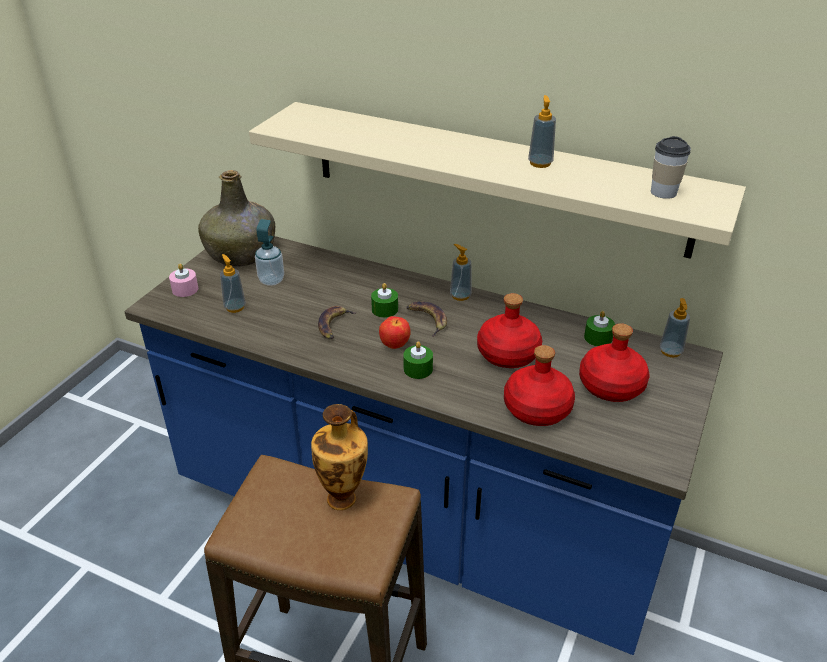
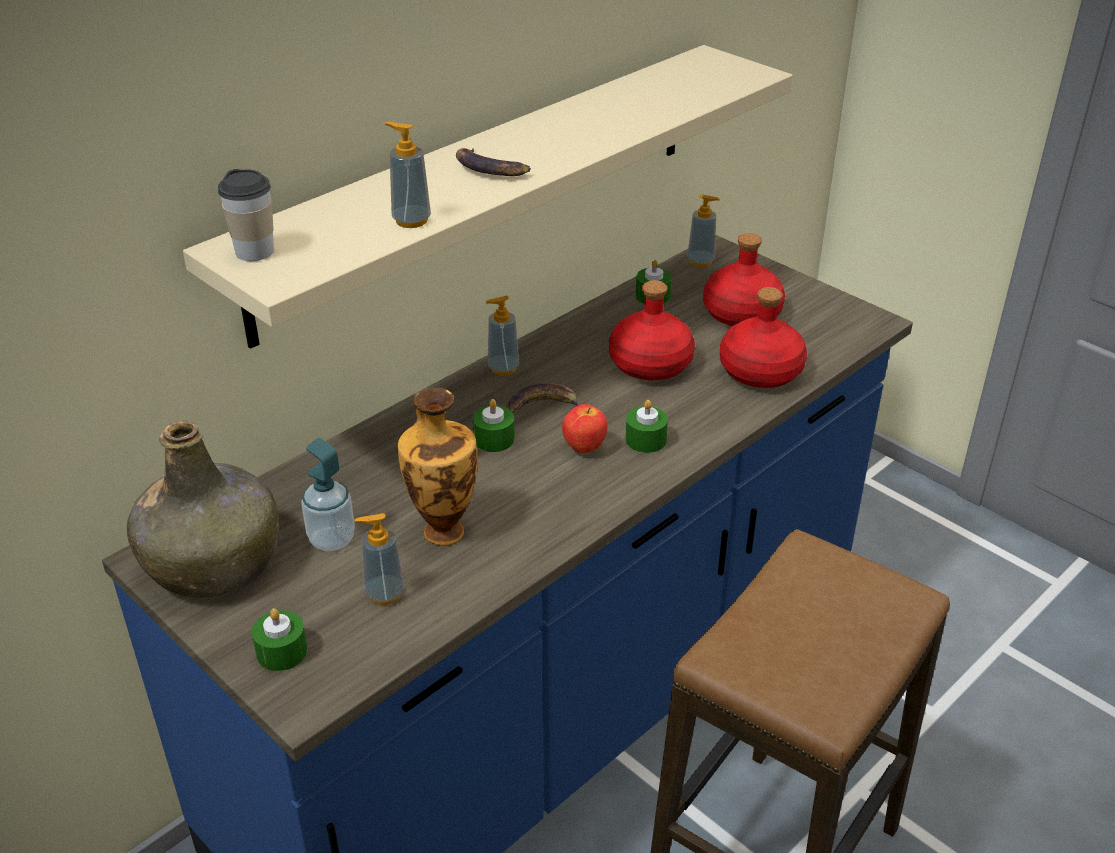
camera: 70 degrees left, 0 degrees up
(185, 289) = (282, 651): pink candle -> green candle
(334, 325) = (503, 493): banana -> banana (490, 168)
(343, 498) = (791, 596): vase -> vase (443, 530)
(540, 163) = (575, 121): soap dispenser -> soap dispenser (411, 220)
(663, 192) = (694, 80): cup -> cup (255, 251)

